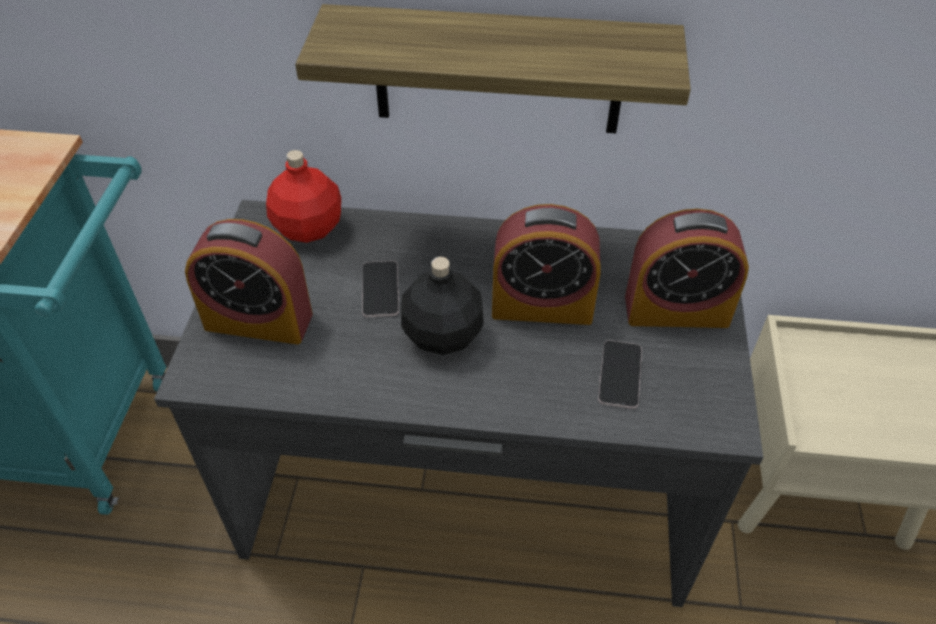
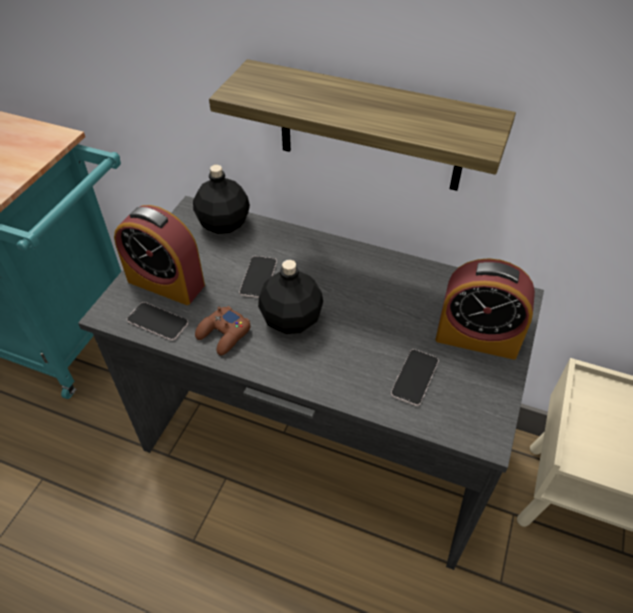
camera: 15 degrees right, 0 degrees up
(266, 374) = (157, 322): none -> phone
(309, 228) = (224, 224): red bottle -> black bottle
(361, 372) = (224, 334): none -> brown game controller
(542, 305) = (373, 313): alarm clock -> none

